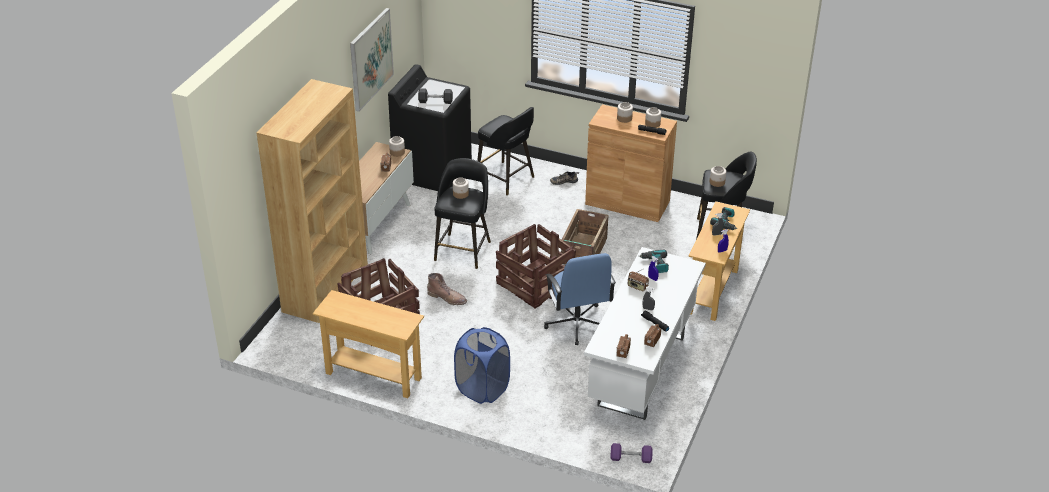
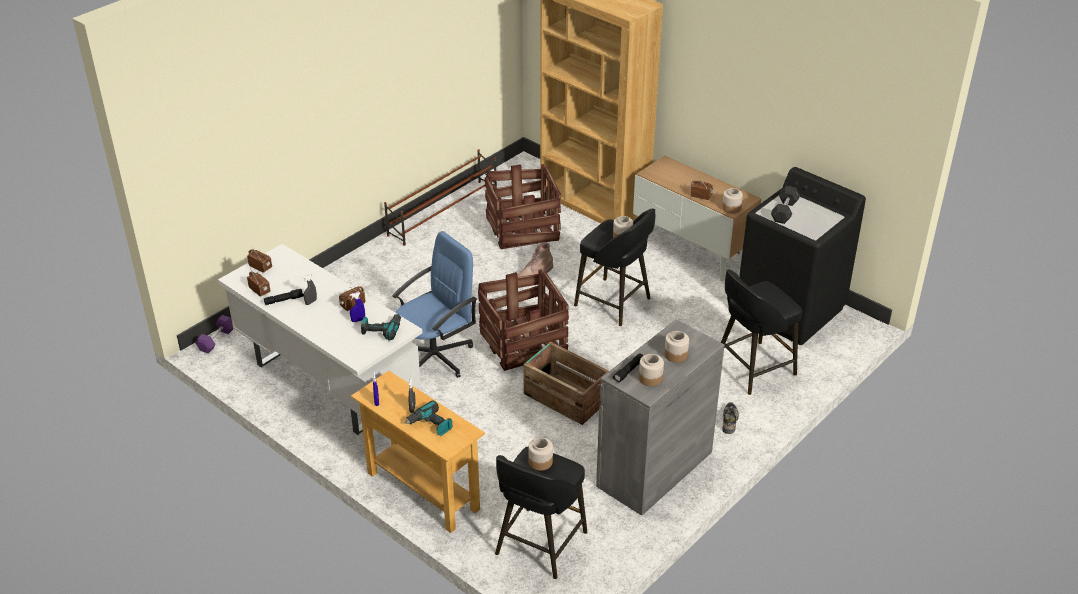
camera: 110 degrees right, 0 degrees up
(371, 59) = (785, 100): picture -> none
(373, 375) = (444, 212): beige console table -> brown shoe rack
(482, 389) = (380, 270): blue laundry basket -> none
(577, 323) = (435, 356): blue office chair -> blue office chair turned 135 degrees clockwise
(627, 202) = (654, 469): brown cabinet -> grey cabinet

